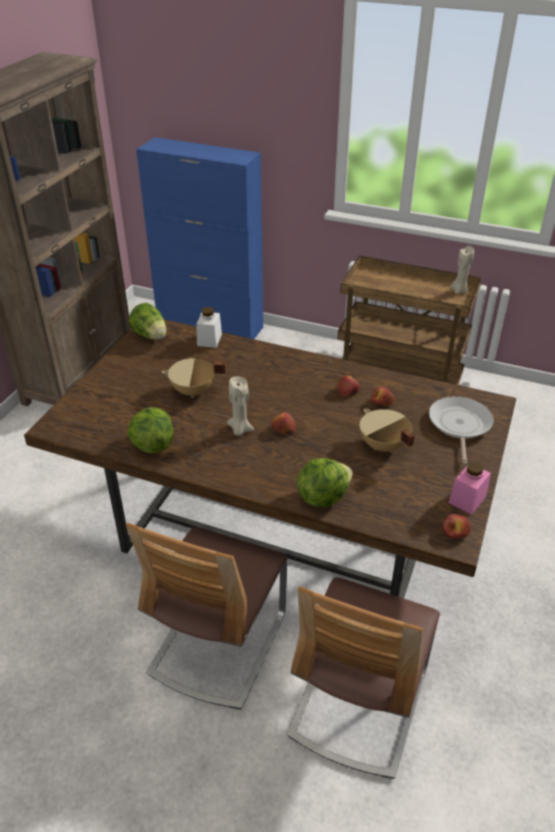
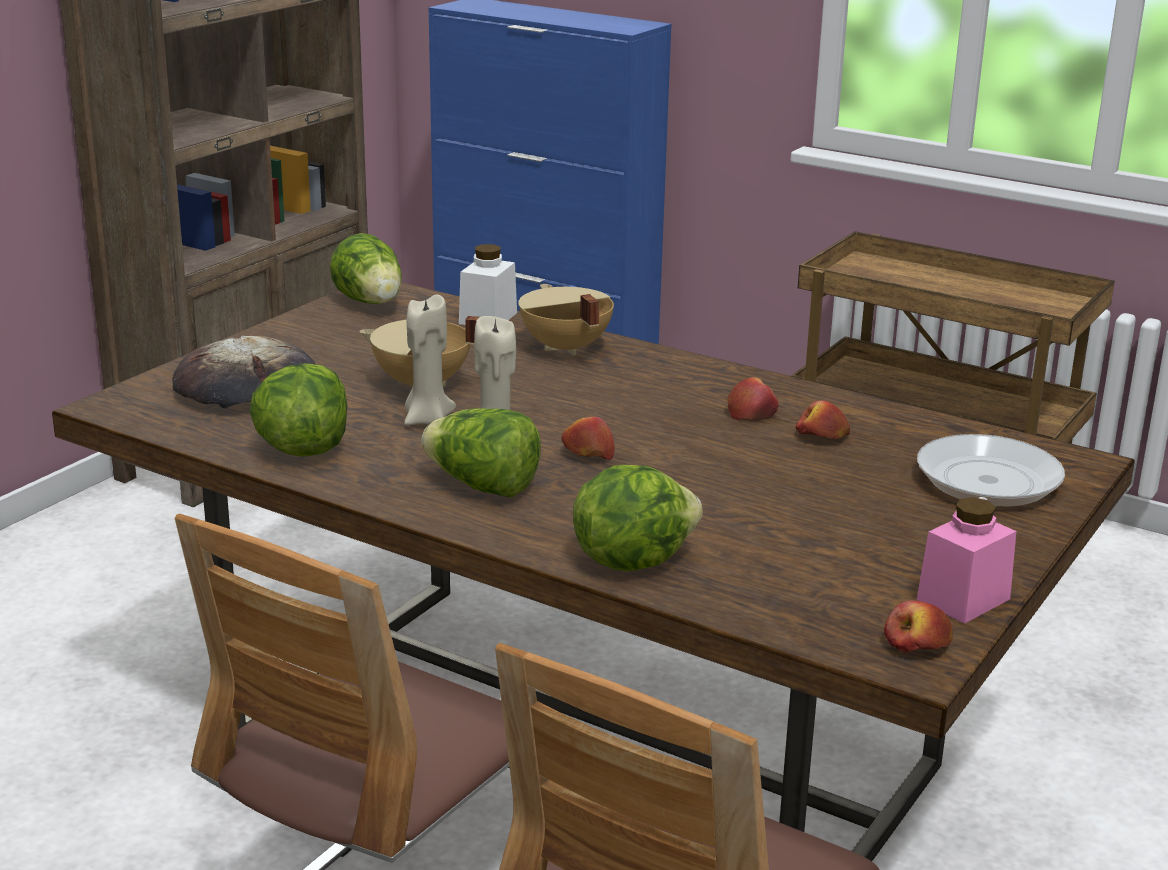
camera: 10 degrees right, 15 degrees down
(112, 405) = (247, 387): none -> bread
(243, 458) = (482, 486): none -> lettuce
(382, 446) = (797, 499): beige cooking pot -> beige cooking pot (564, 348)
(459, 290) = (1061, 303): beige candle -> beige candle (427, 419)

